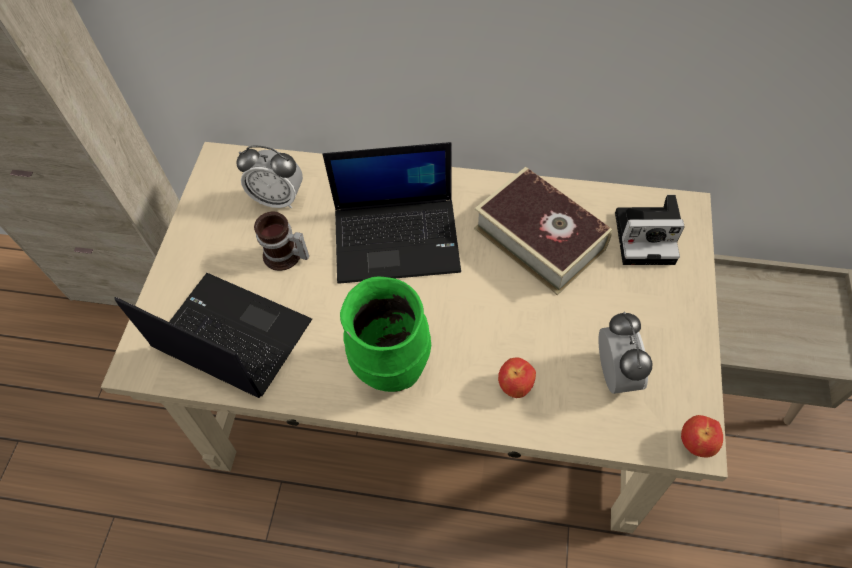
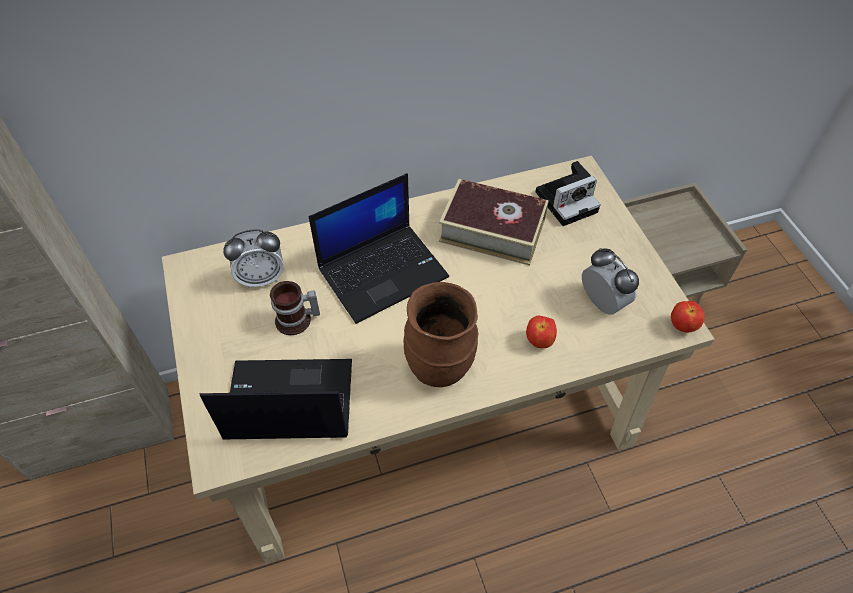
camera: 30 degrees left, 5 degrees down
(393, 368) = (440, 368): green vase -> brown vase

